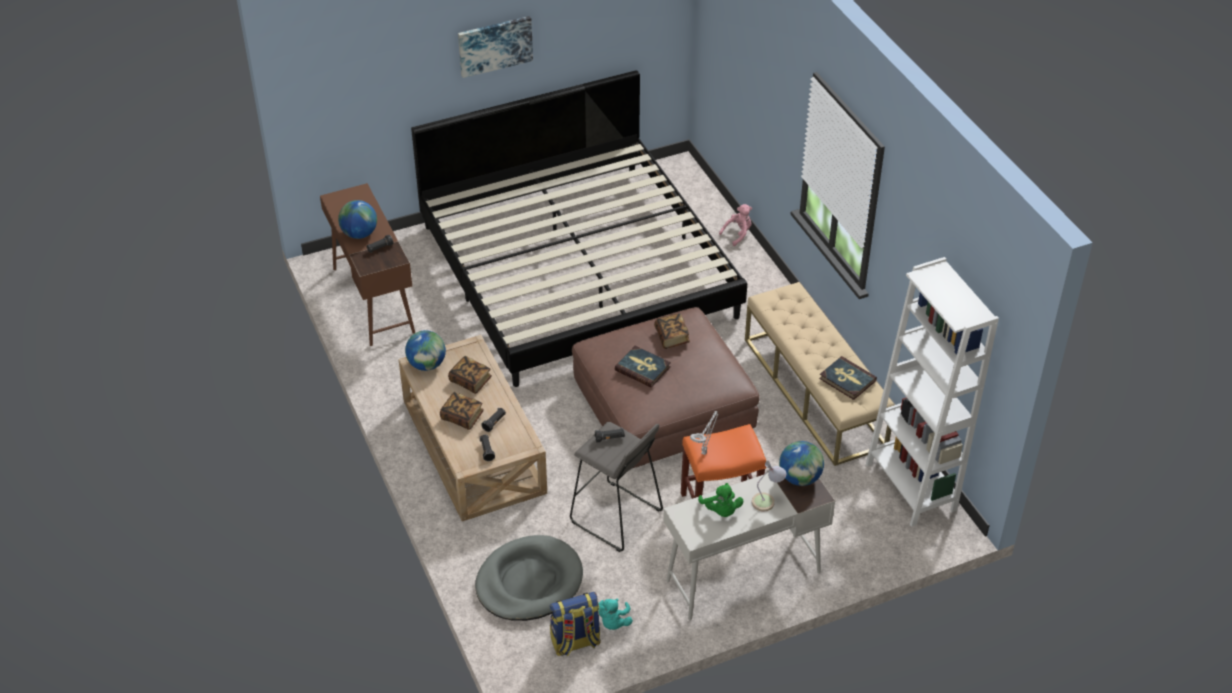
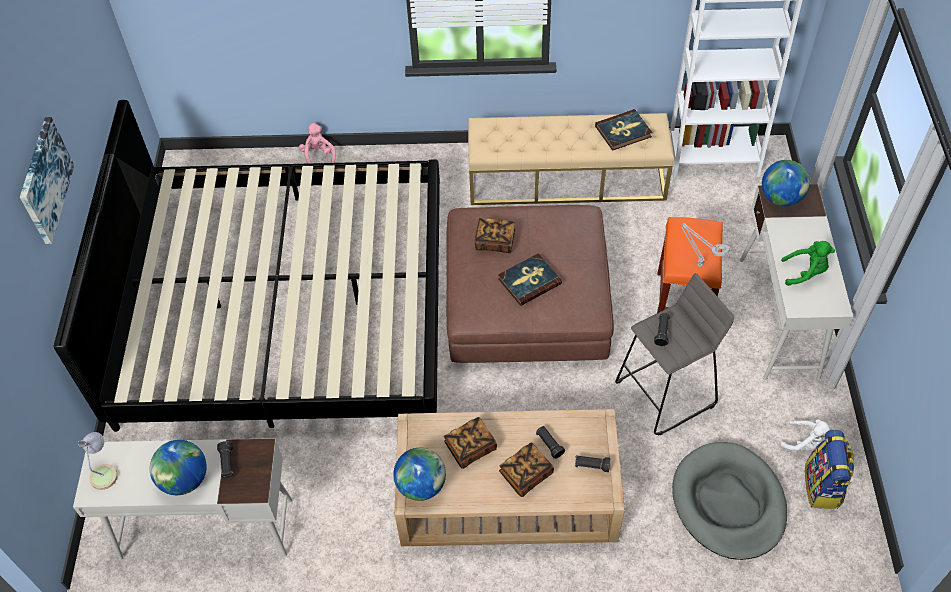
camera: 65 degrees left, 10 degrees up
(373, 299) = (206, 528): brown desk -> white desk
(613, 622) = (805, 444): turquoise plush toy -> white plush toy
(767, 500) = (802, 232): table lamp -> table lamp (104, 471)

